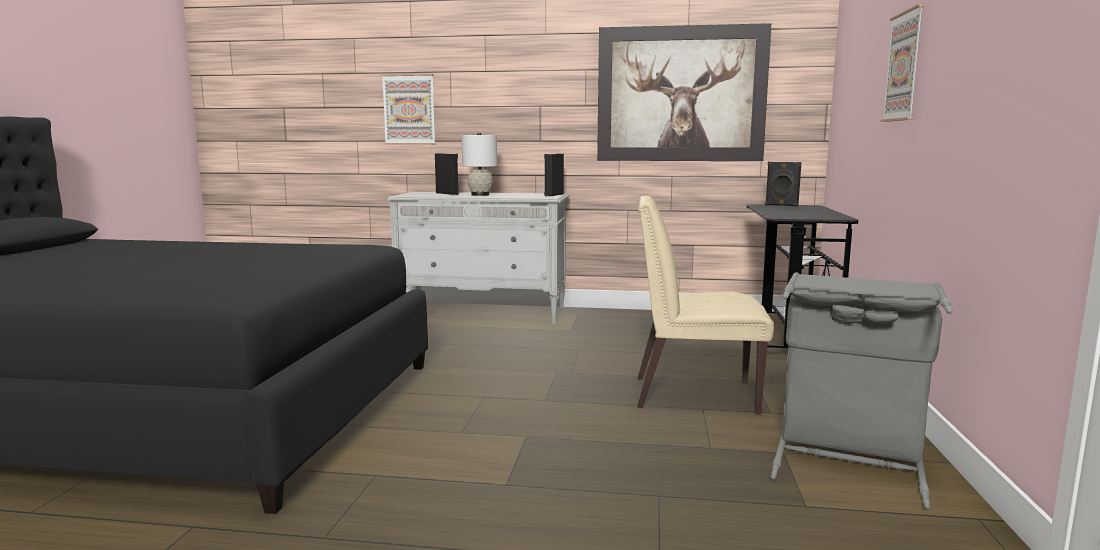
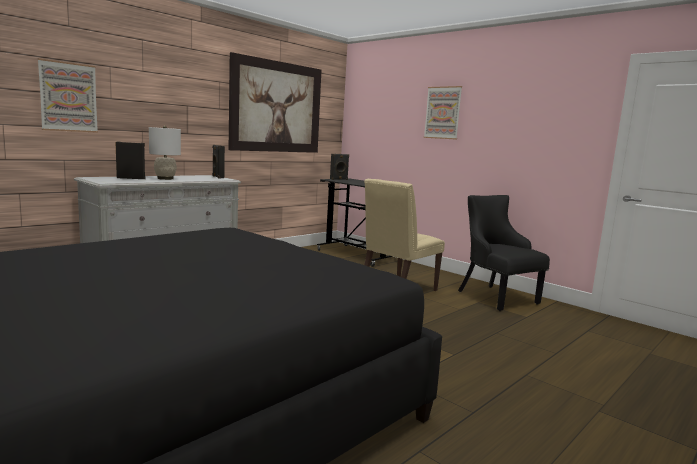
camera: 55 degrees left, 0 degrees up
(848, 462) = (497, 298): grey laundry basket -> black chair

